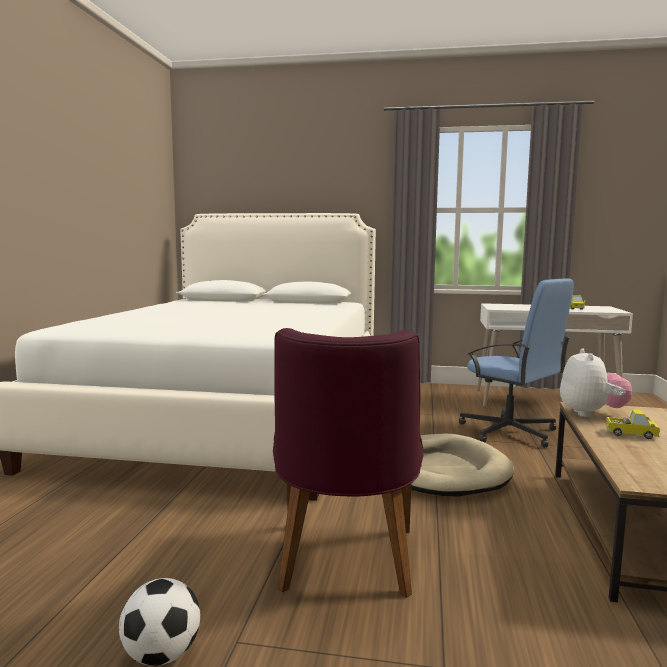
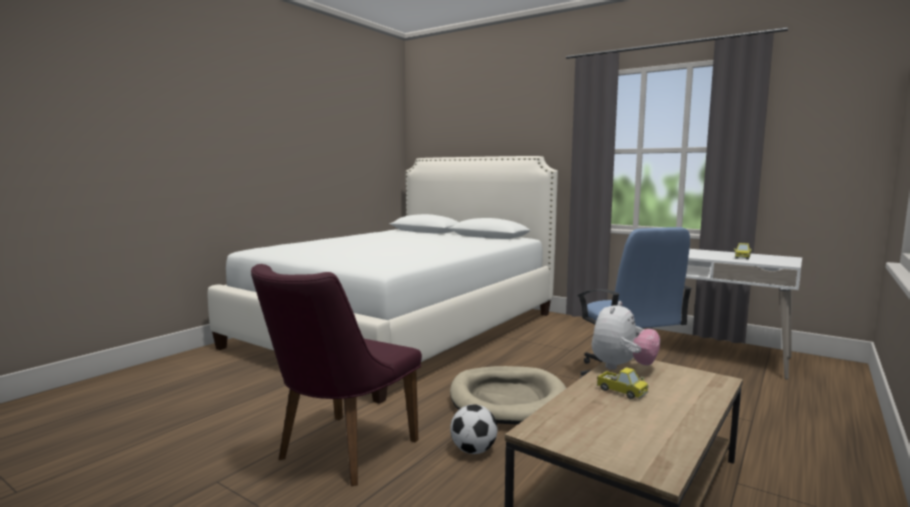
camera: 25 degrees right, 0 degrees up
(162, 655) = (172, 476): football -> football (473, 450)

